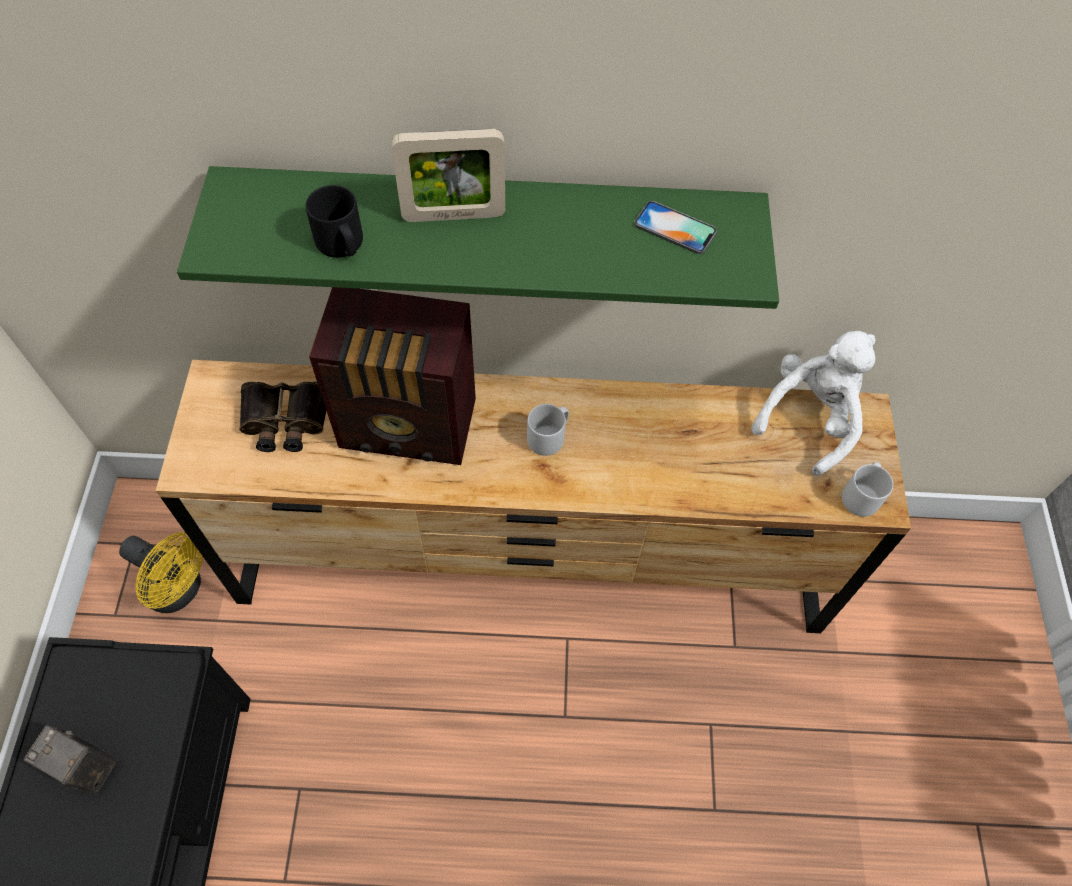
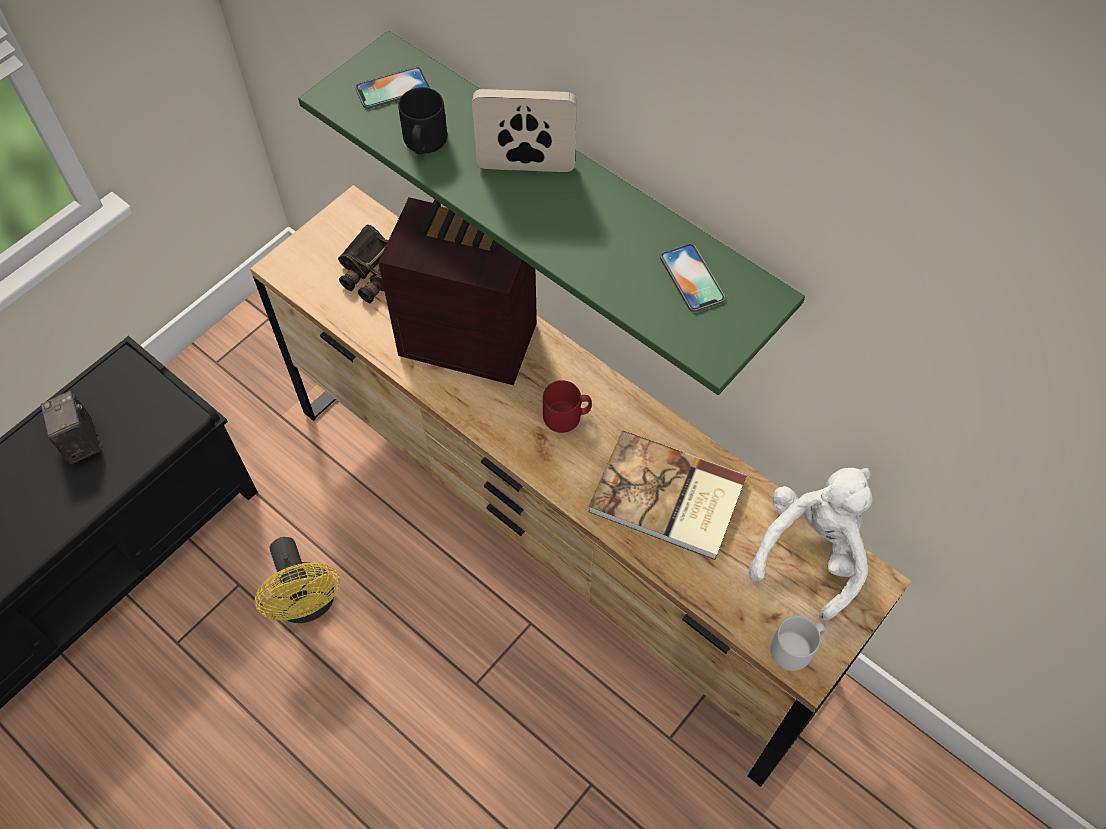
camera: 40 degrees right, 0 degrees up
(180, 590) = (273, 375): yellow fan -> yellow fan (308, 604)
(265, 214) = (392, 88): none -> phone
(410, 426) = (466, 337): radio -> radio turned 150 degrees clockwise
(453, 215) = (526, 166): picture frame -> picture frame turned 150 degrees clockwise
(549, 437) = (567, 416): grey mug -> red mug
(680, 449) = (667, 499): none -> book
(810, 419) = (811, 552): white plush toy -> white plush toy turned 45 degrees counterclockwise

